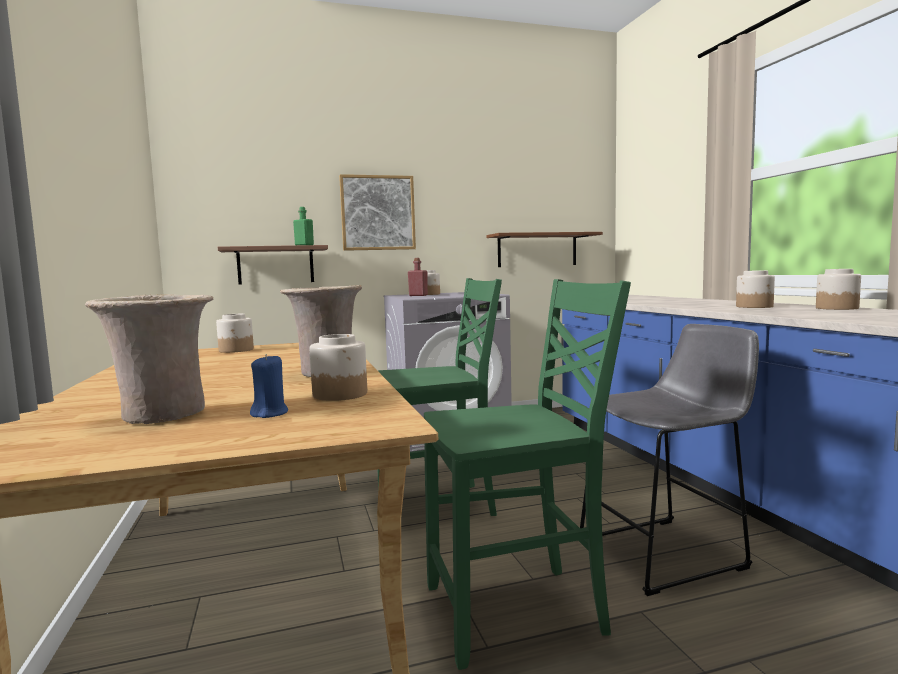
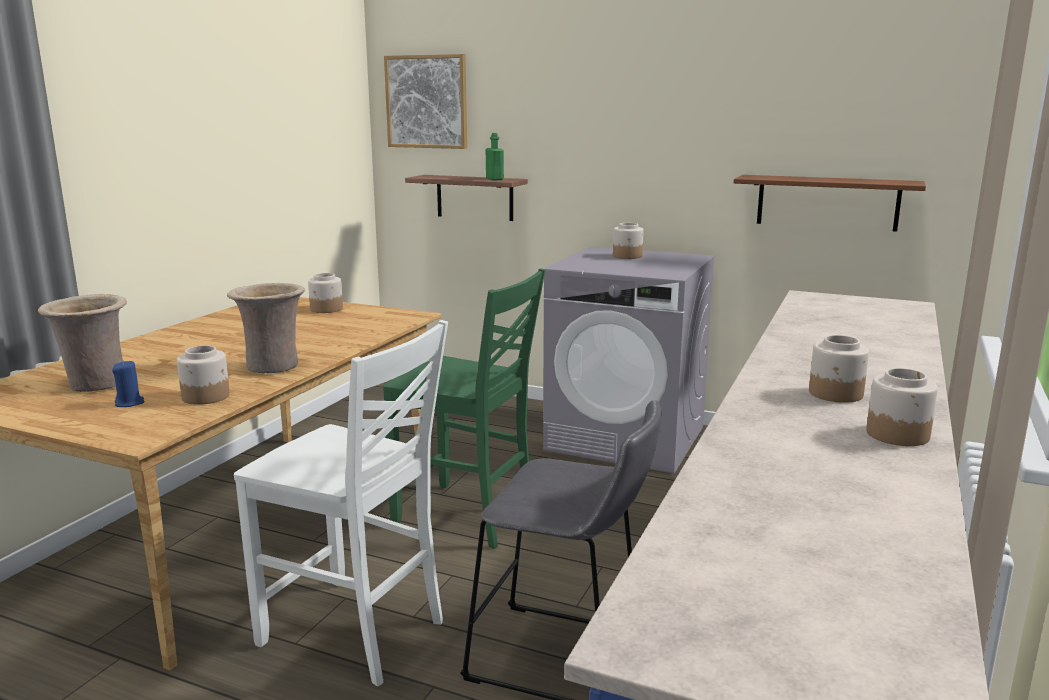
camera: 40 degrees right, 10 degrees up
(378, 213) = (591, 138): picture -> picture (427, 102)
(418, 295) = (601, 258): red bottle -> none
(518, 611) = (356, 633): green chair -> white chair

